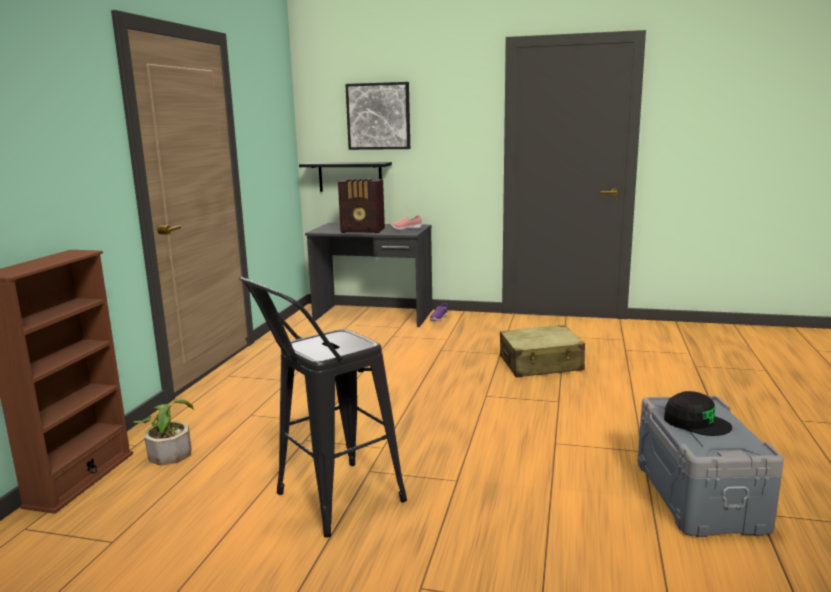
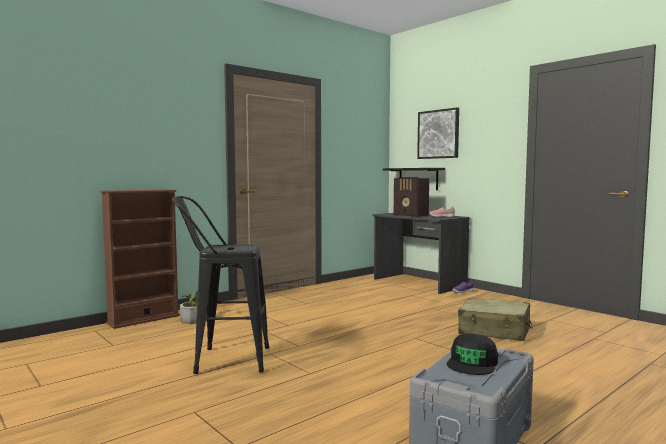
camera: 35 degrees right, 10 degrees down
(696, 422) = (472, 363): black cap -> black cap turned 45 degrees clockwise

